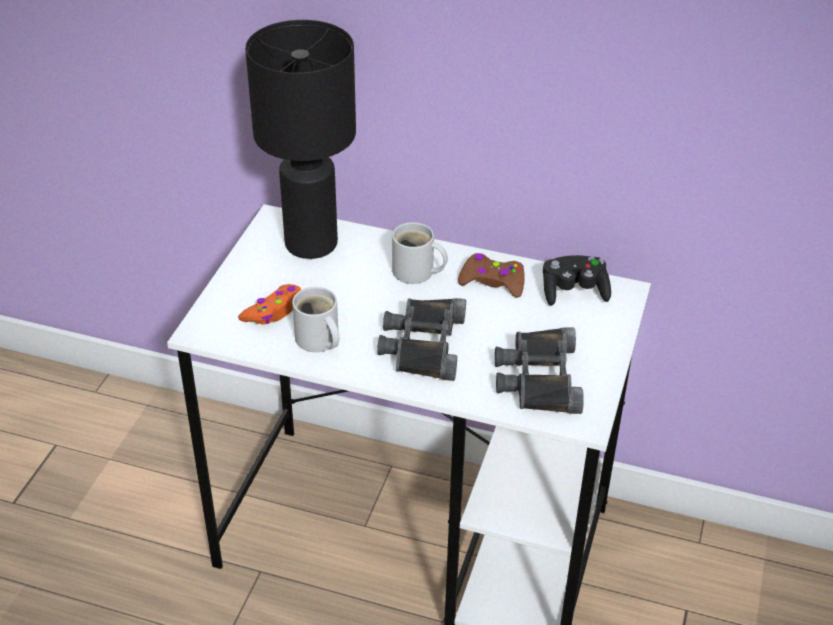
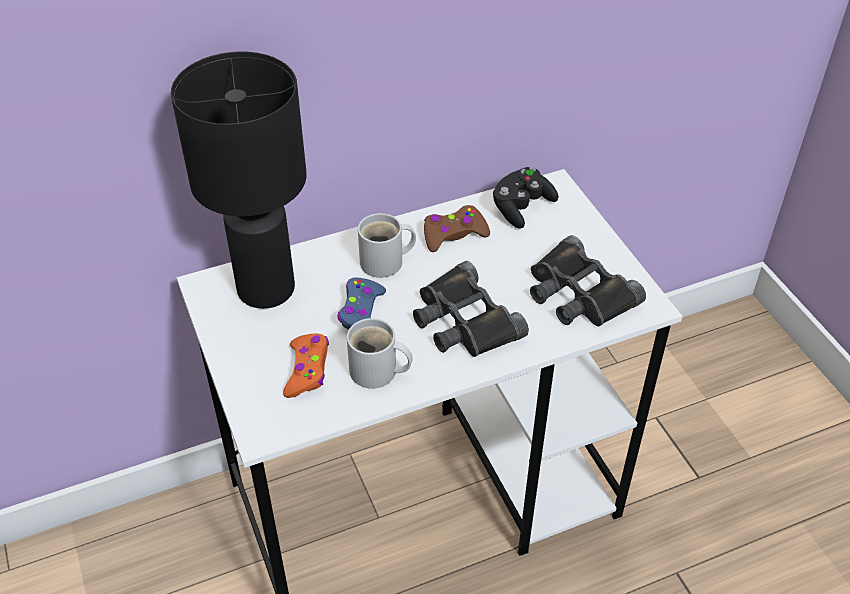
camera: 40 degrees left, 5 degrees up
(356, 296) = (361, 313): none -> blue game controller

